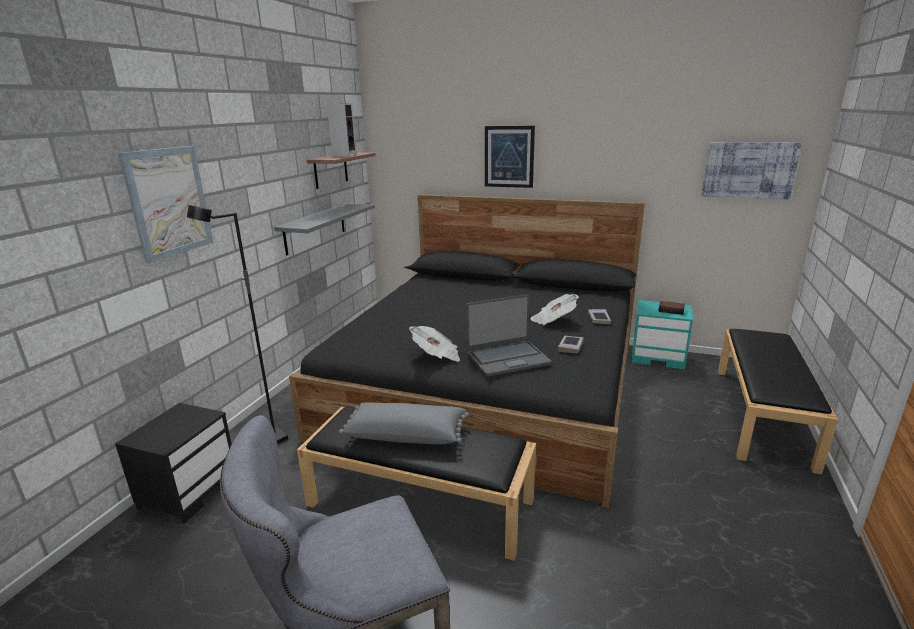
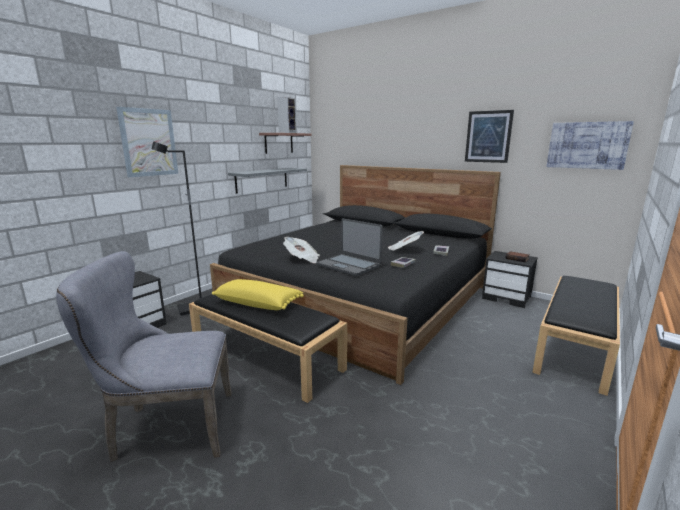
camera: 15 degrees right, 5 degrees down
(406, 434) = (258, 303): grey pillow -> yellow pillow
(507, 359) = (349, 265): laptop -> laptop turned 45 degrees clockwise
(509, 156) = (402, 137): picture -> picture (488, 136)
(658, 357) = (507, 297): turquoise nightstand -> black nightstand

